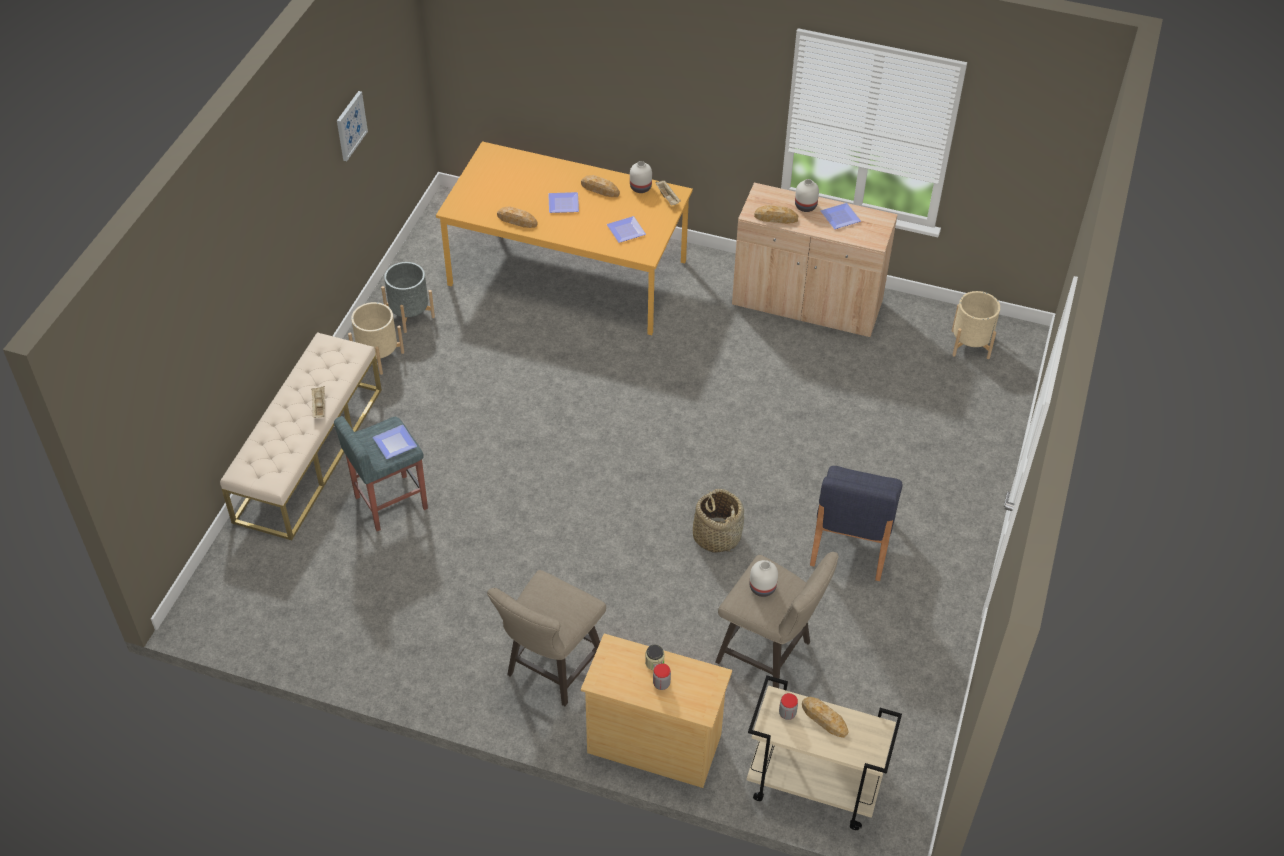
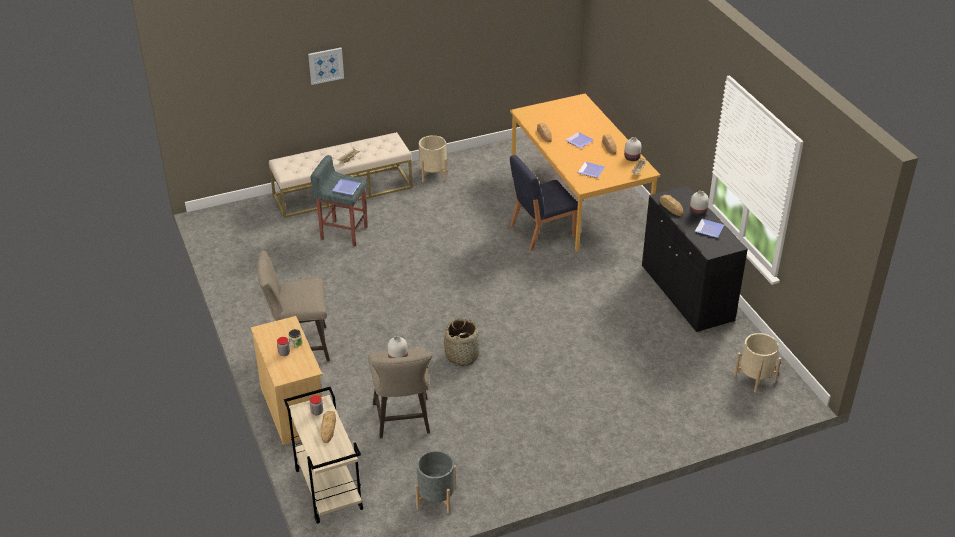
camera: 50 degrees right, 10 degrees down
(350, 125) = (478, 24): picture -> picture (326, 65)
(410, 315) = (474, 167): grey planter -> grey planter (436, 498)
(807, 304) = (686, 294): beige cabinet -> black cabinet
(851, 543) = (523, 411): blue chair -> blue chair (541, 231)

